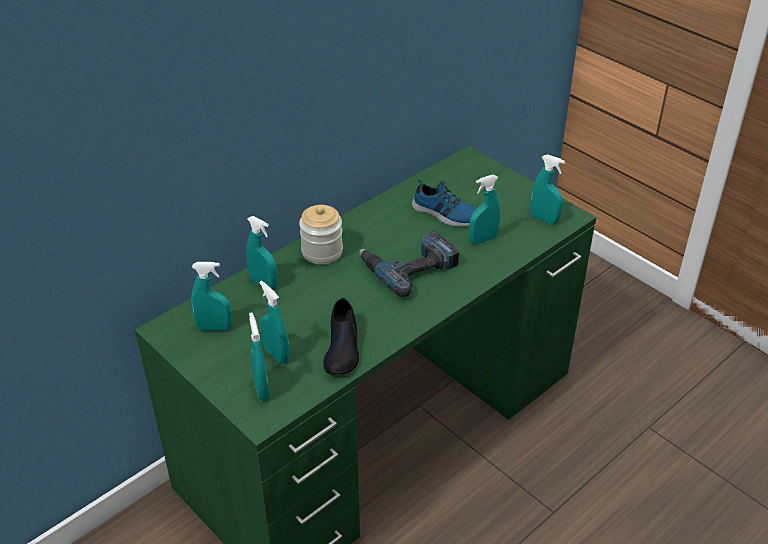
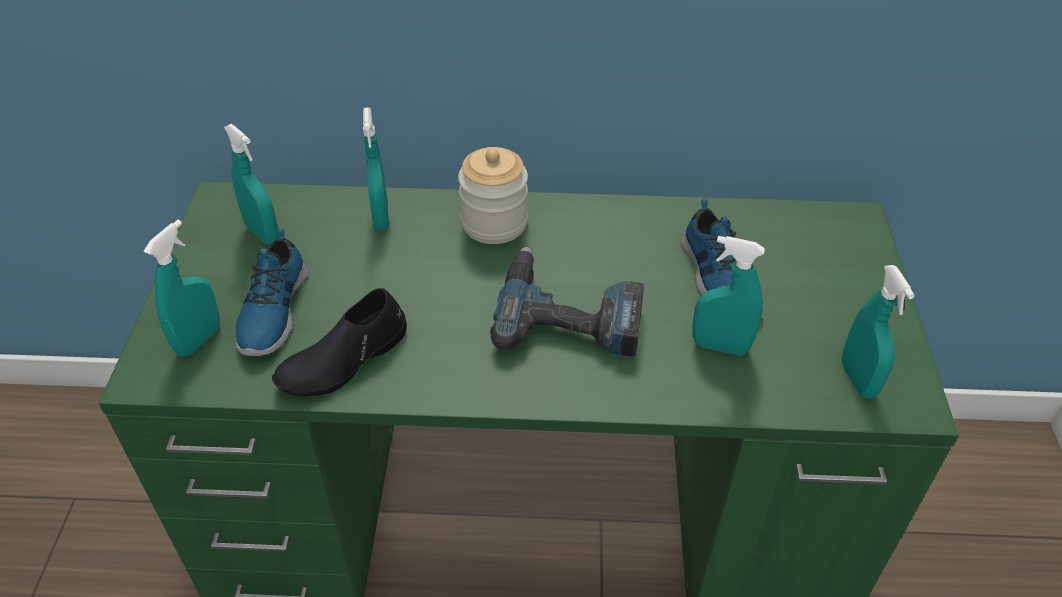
camera: 45 degrees right, 5 degrees up
(276, 354) = (271, 310): turquoise spray bottle -> shoe

